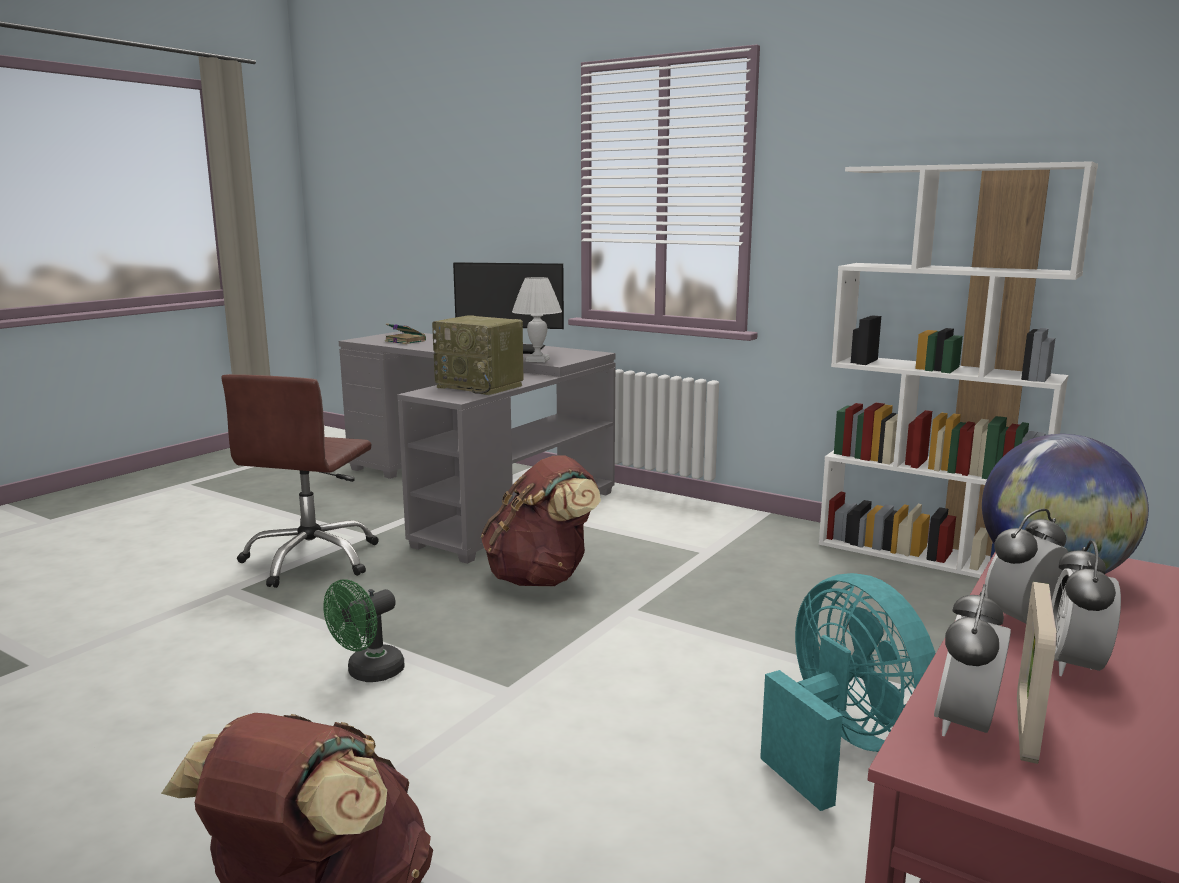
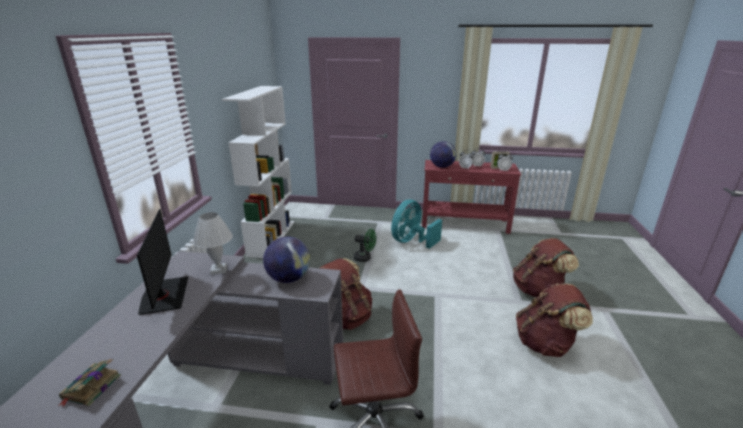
camera: 115 degrees left, 10 degrees up
(171, 773) = (545, 343): none -> brown backpack
(368, 674) = (457, 330): green fan -> green fan (365, 258)
(481, 386) = (289, 278): radio -> globe

